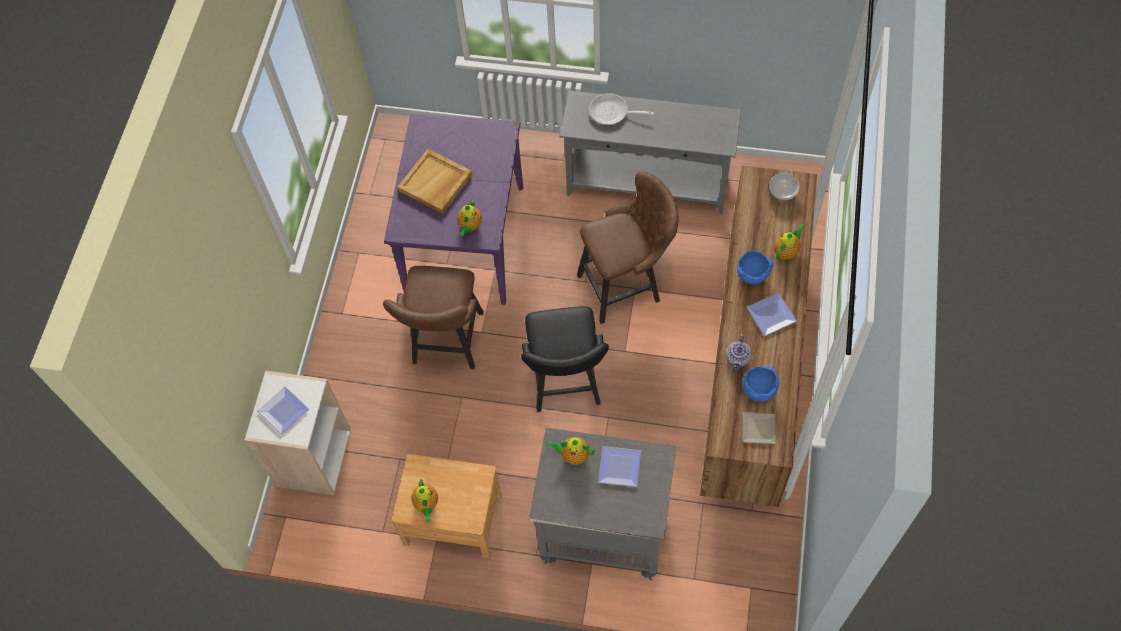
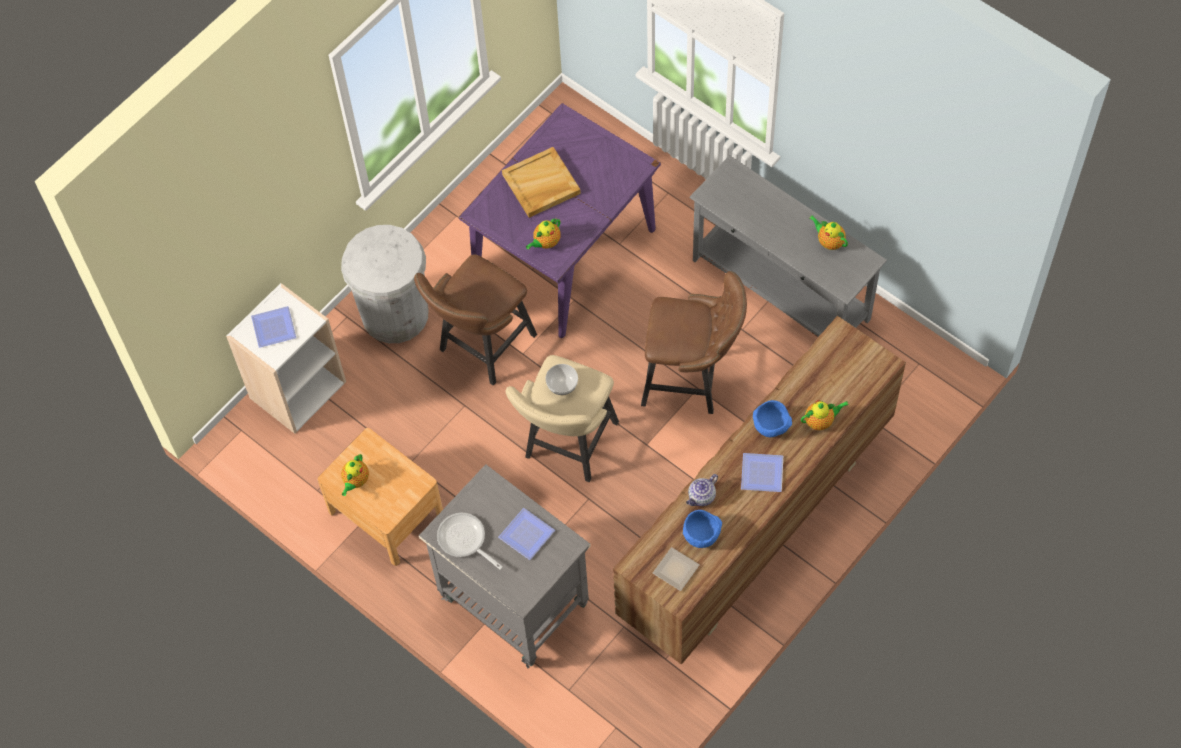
camera: 30 degrees right, 0 degrees up
(357, 354) = (395, 314): none -> white trash can
(566, 388) = (567, 449): black stool -> beige stool
(573, 455) = (493, 502): teapot -> teapot (829, 241)
(612, 112) = (756, 199): frying pan -> frying pan (464, 540)
(782, 193) = (857, 363): bowl -> bowl (562, 385)

